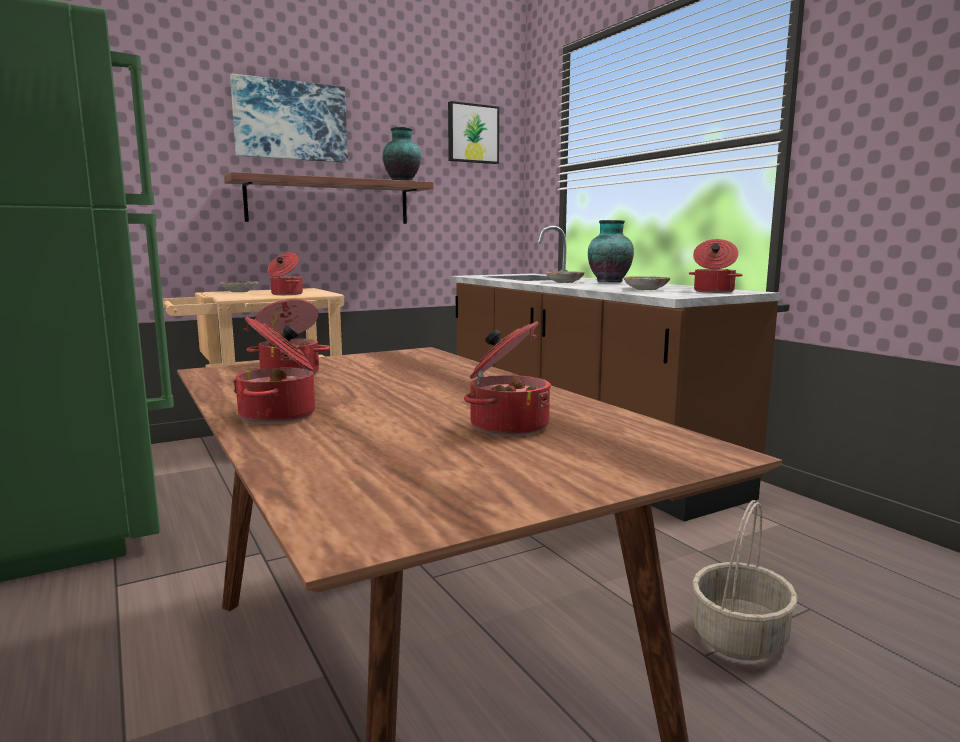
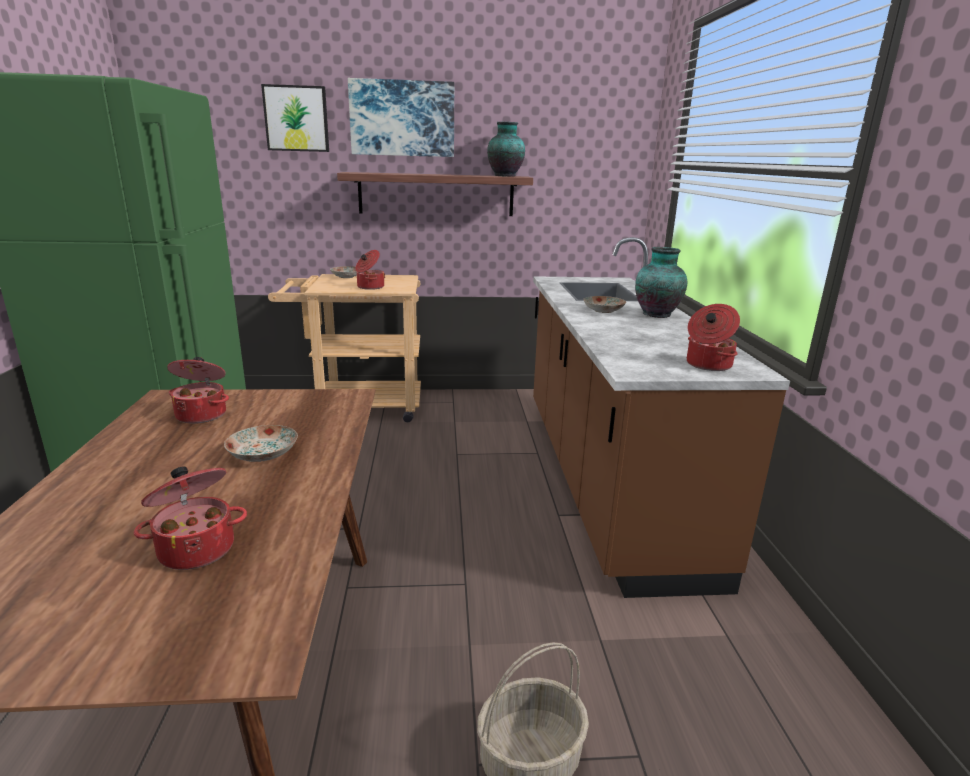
camera: 25 degrees right, 10 degrees up
(280, 415) = (93, 480): cooking pot -> none
(472, 134) = (593, 121): picture -> picture (296, 119)
(646, 289) = (645, 346): plate -> plate (263, 455)

